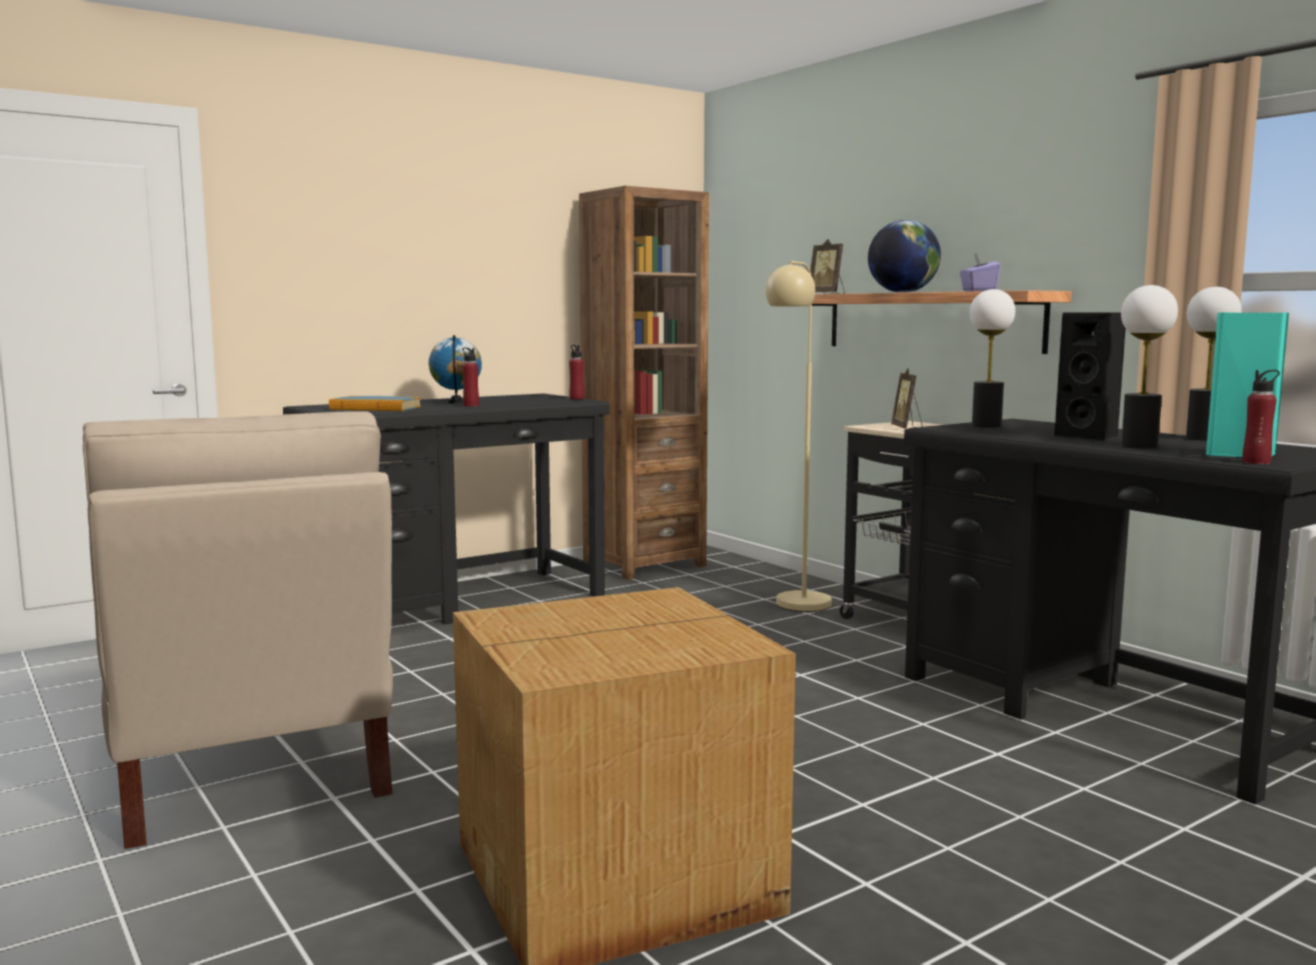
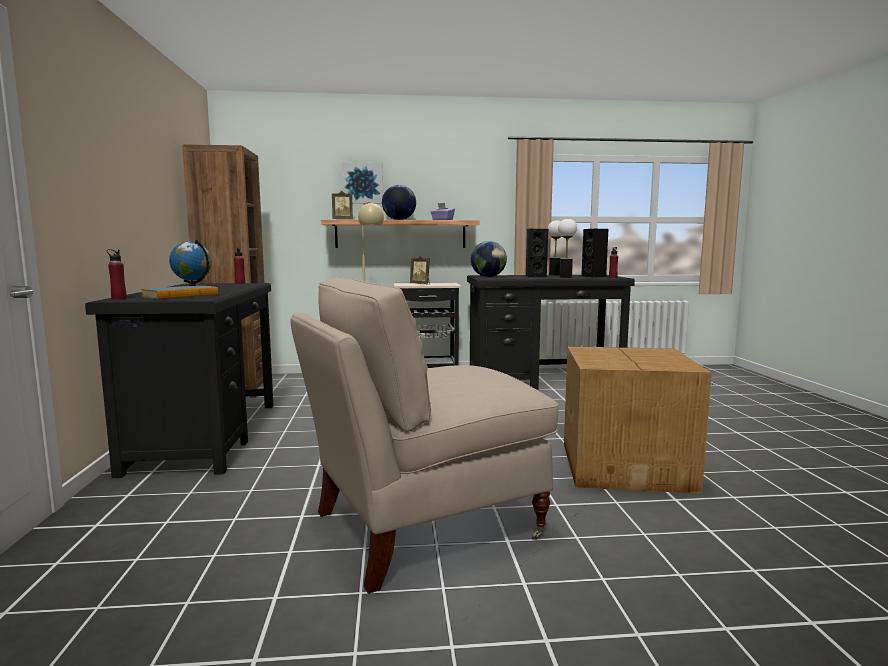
camera: 60 degrees left, 0 degrees up
(248, 767) = (423, 526): beige chair -> beige chair turned 150 degrees clockwise
(471, 405) = (224, 289): red bottle -> red bottle (119, 298)
(876, 220) = (363, 183): none -> picture
(987, 426) = (488, 277): table lamp -> globe
(1240, 454) = (594, 276): turquoise speaker -> black speaker

